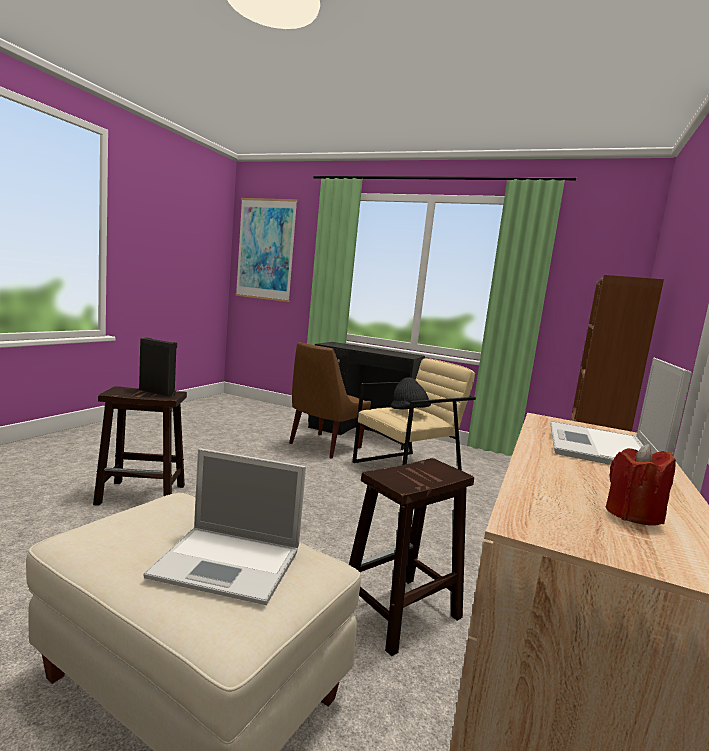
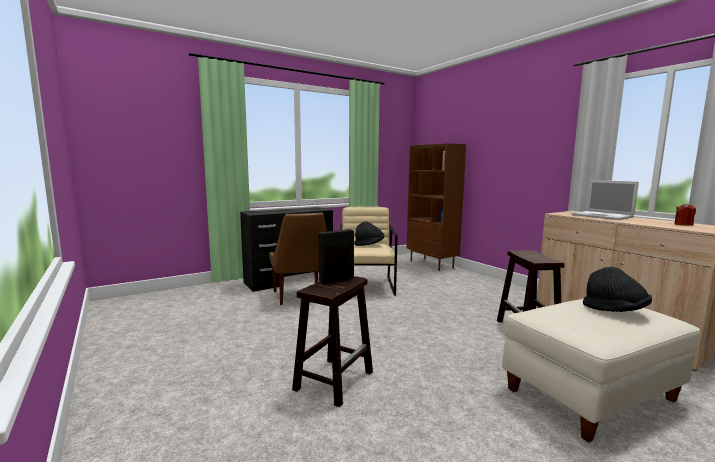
camera: 55 degrees left, 0 degrees up
(230, 564) = (615, 311): laptop -> black hat
(266, 249) = (127, 127): picture -> none

